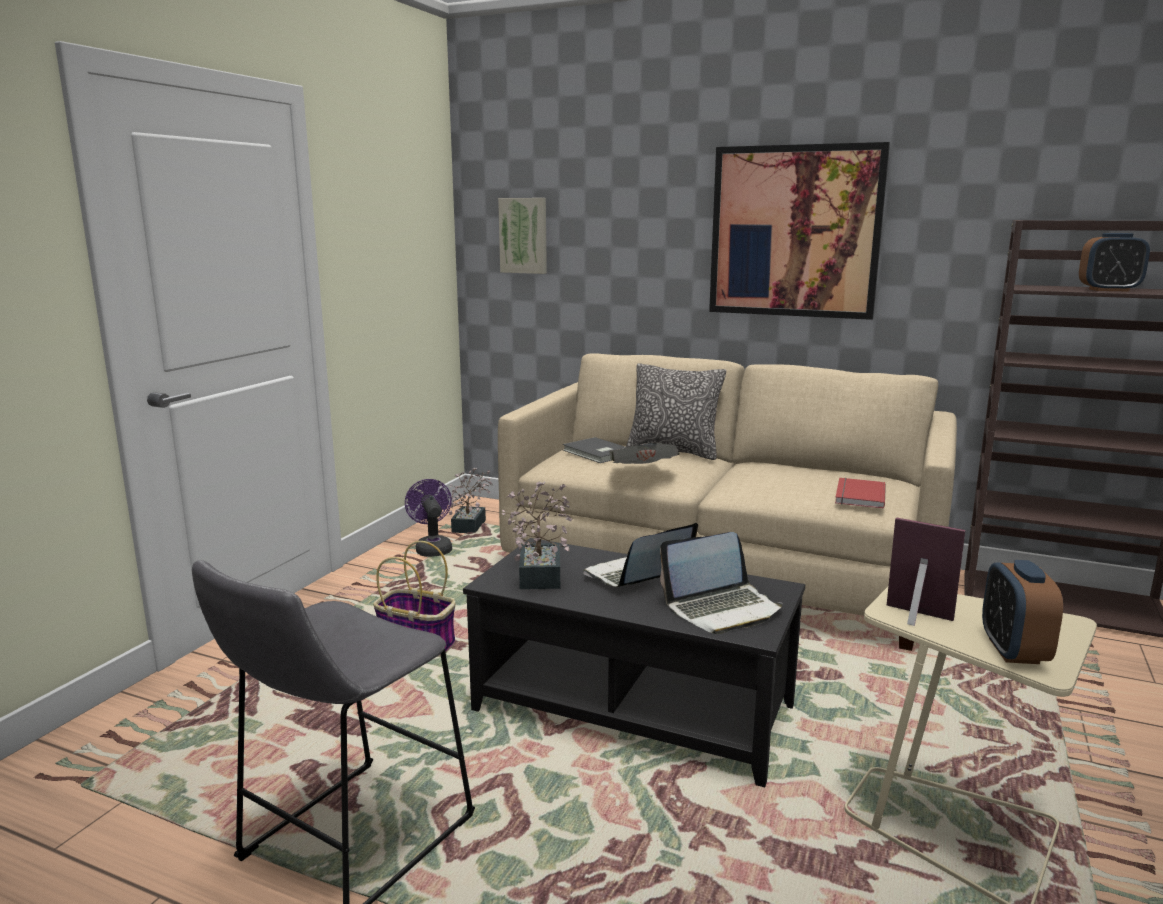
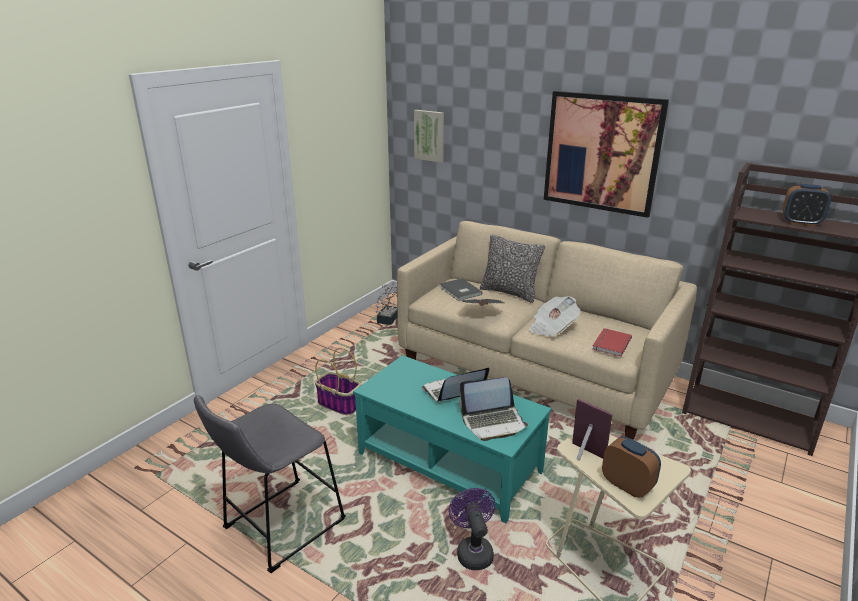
camera: 10 degrees right, 10 degrees up
(432, 548) = (362, 334): purple fan -> purple fan (473, 550)
(541, 572) = (399, 383): potted plant -> none
(634, 707) = (450, 462): black coffee table -> turquoise coffee table
(759, 486) = (552, 328): none -> newspaper
(1013, 651) = (627, 485): alarm clock -> alarm clock turned 120 degrees clockwise

